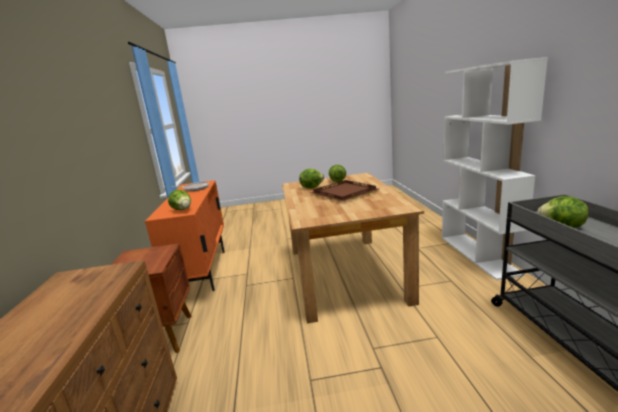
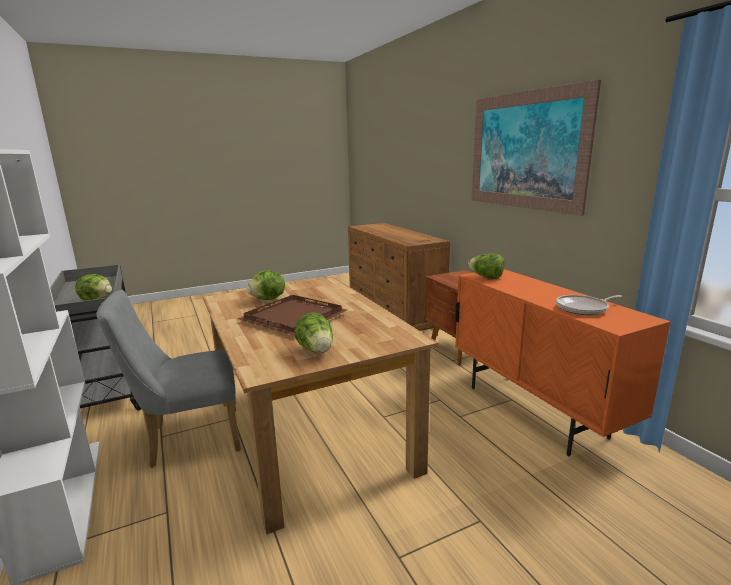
camera: 160 degrees right, 0 degrees up
(83, 116) = (525, 151): none -> picture
(311, 187) = (358, 329): lettuce -> lettuce (268, 299)
(429, 277) = (188, 439): none -> grey chair

